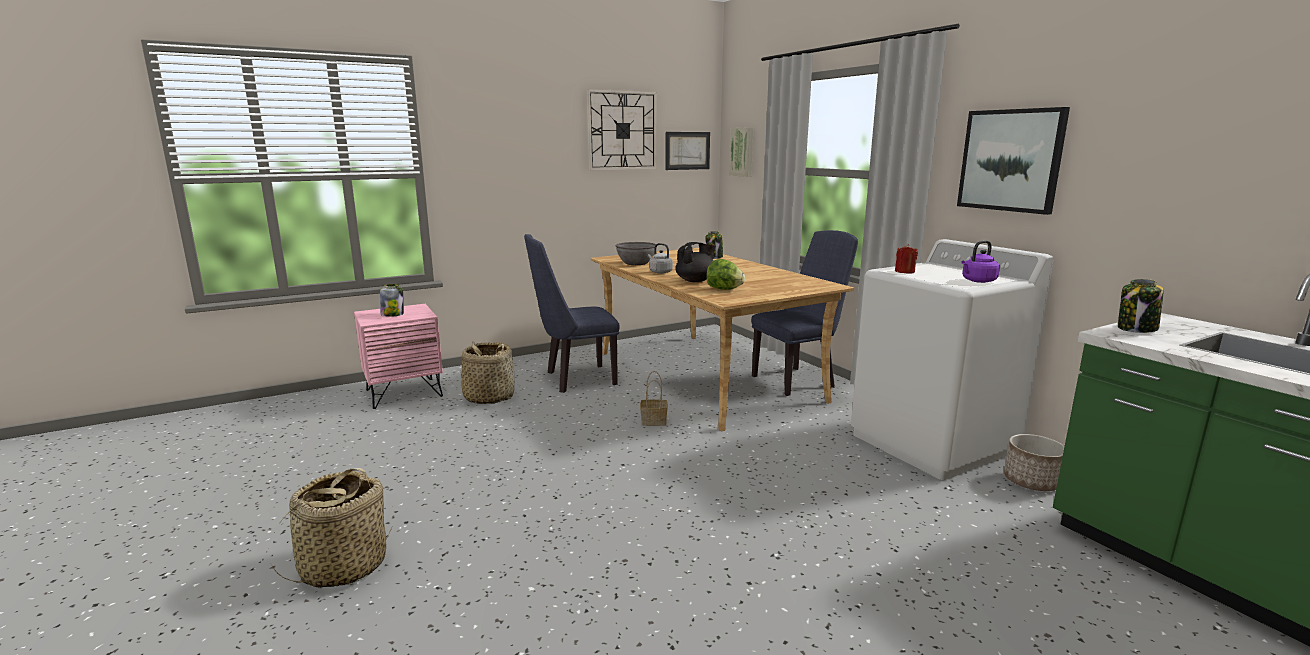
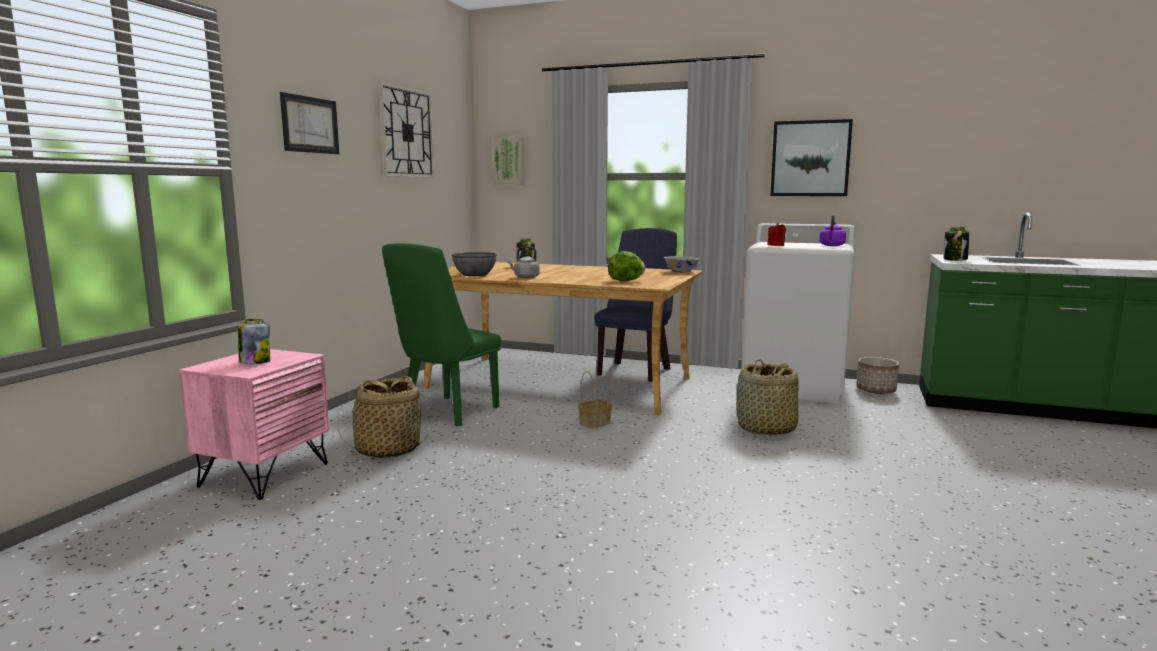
camera: 40 degrees left, 5 degrees down
(343, 566) = (590, 620): basket -> basket (766, 429)
(574, 379) = (446, 413): blue chair -> green chair
(687, 150) = (452, 159): picture -> picture (310, 125)
(695, 281) = (581, 279): black teapot -> none
(822, 285) = (680, 271): none -> white bowl

